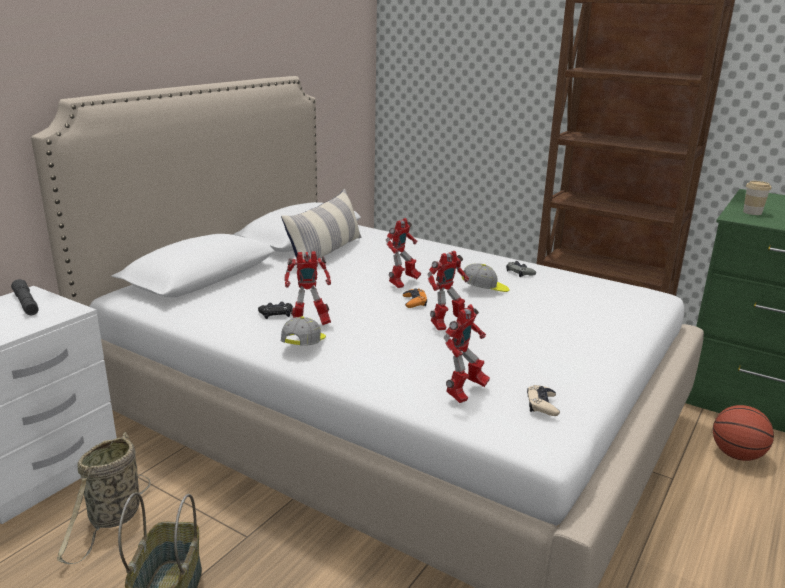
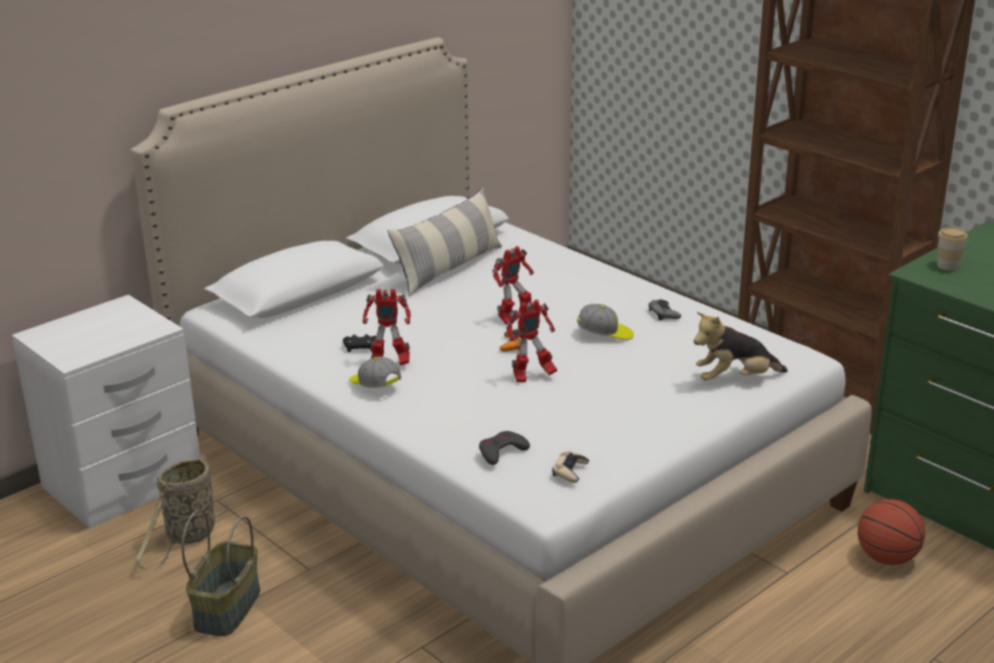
camera: 15 degrees right, 5 degrees up
(26, 303) = (120, 316): grey flashlight -> none
(304, 345) = (374, 385): cap -> cap turned 75 degrees counterclockwise
(464, 393) = (501, 451): toy robot -> grey game controller
(616, 314) = (735, 379): none -> plush toy

